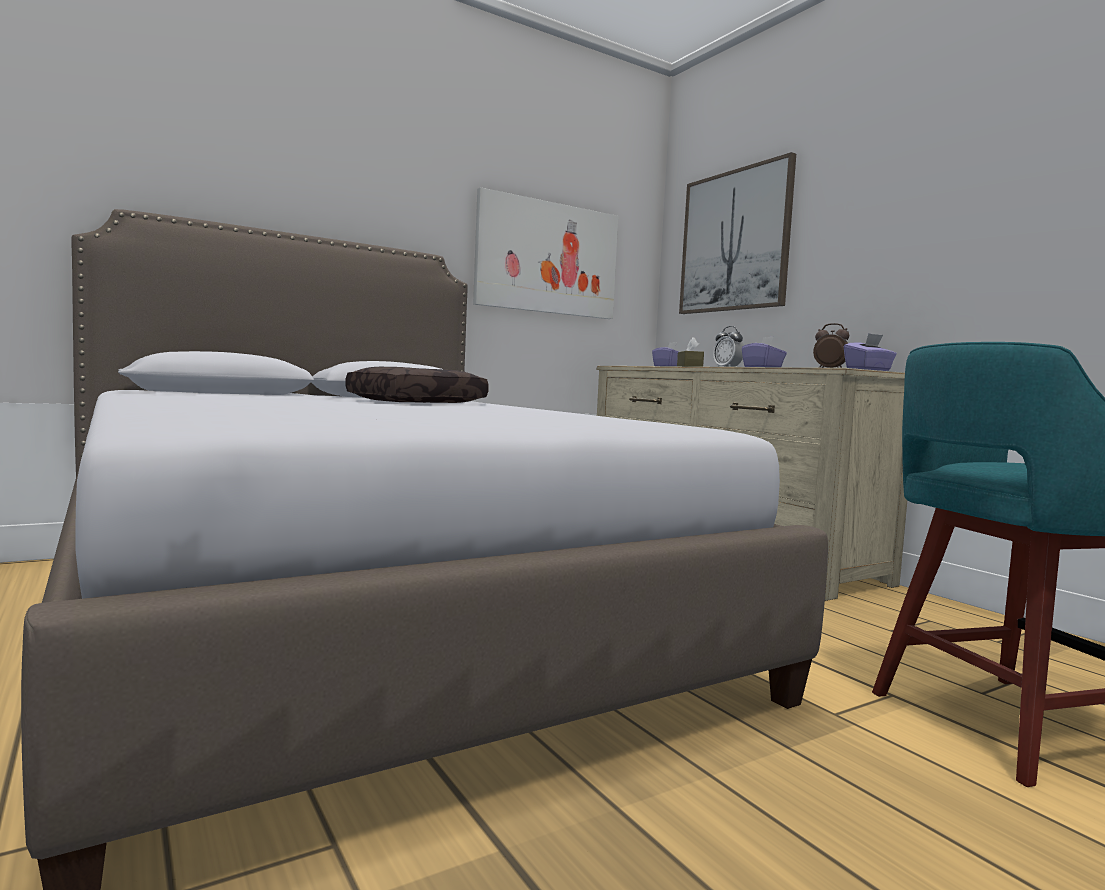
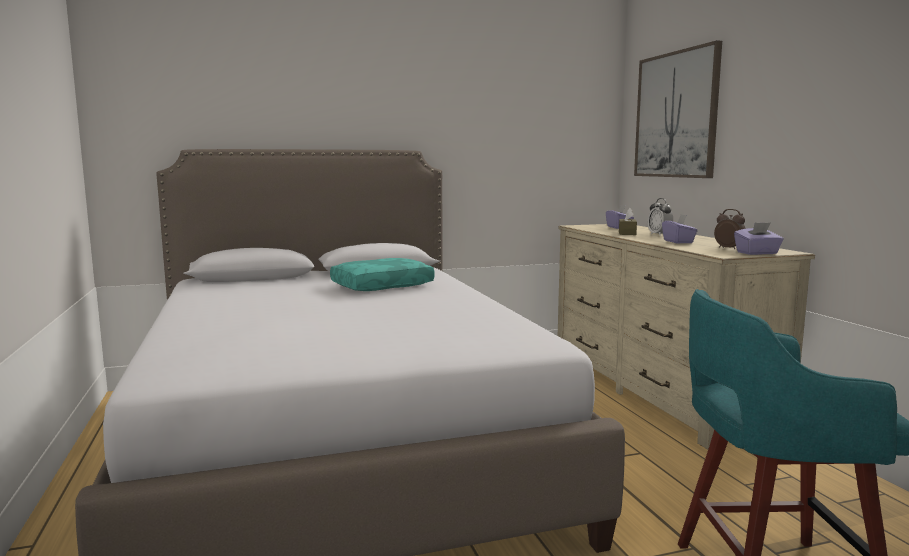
camera: 15 degrees right, 5 degrees up
(417, 402) = (382, 285): brown pillow -> turquoise pillow
(547, 258) = (513, 138): picture -> none

